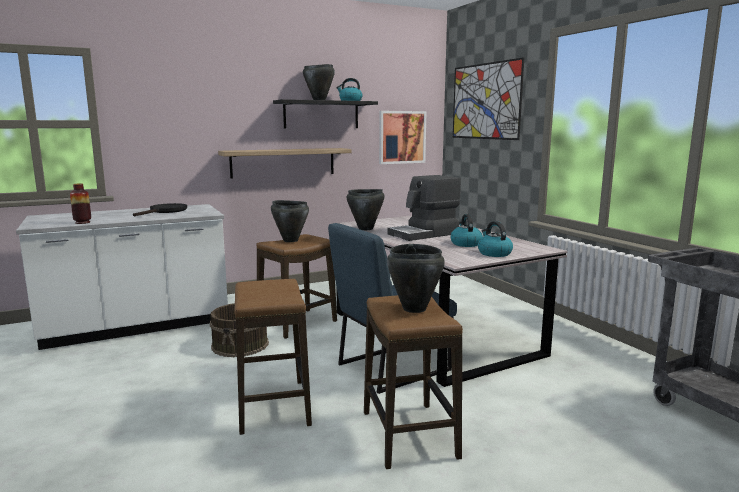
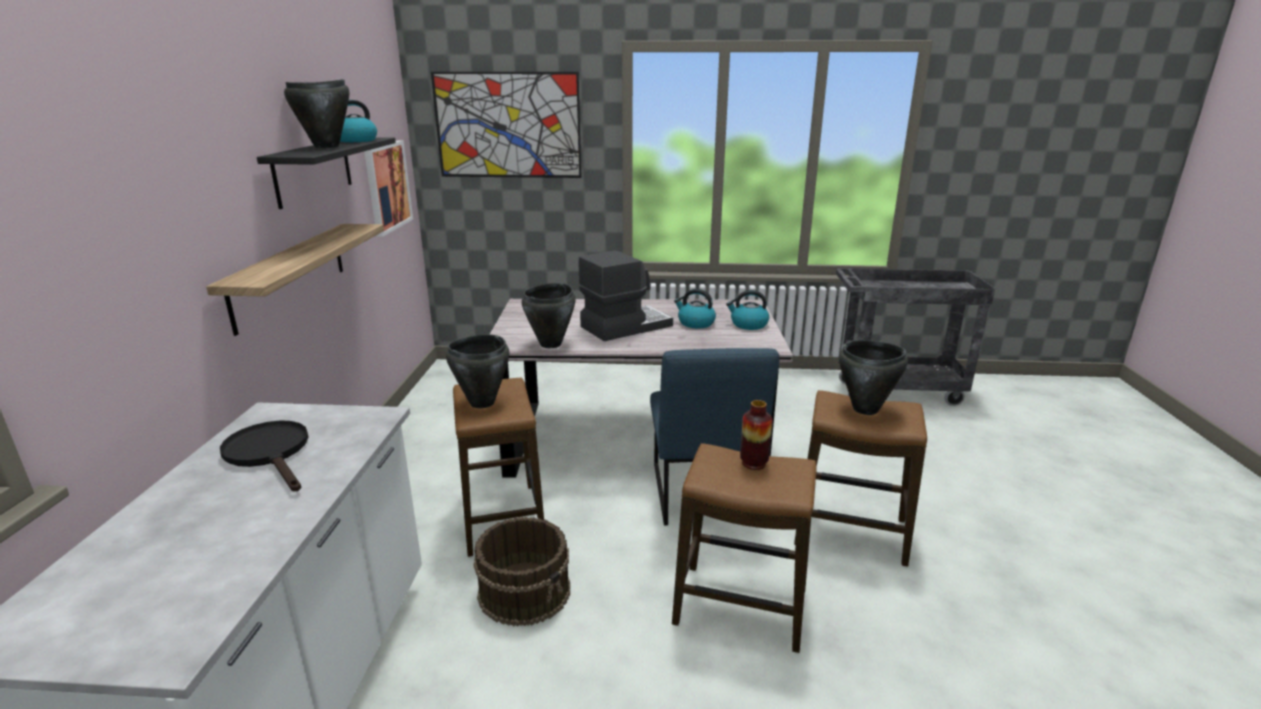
camera: 60 degrees left, 10 degrees up
(82, 222) = (247, 567): vase -> vase (753, 463)
(424, 234) = (625, 326): coffee machine -> coffee machine turned 120 degrees counterclockwise

